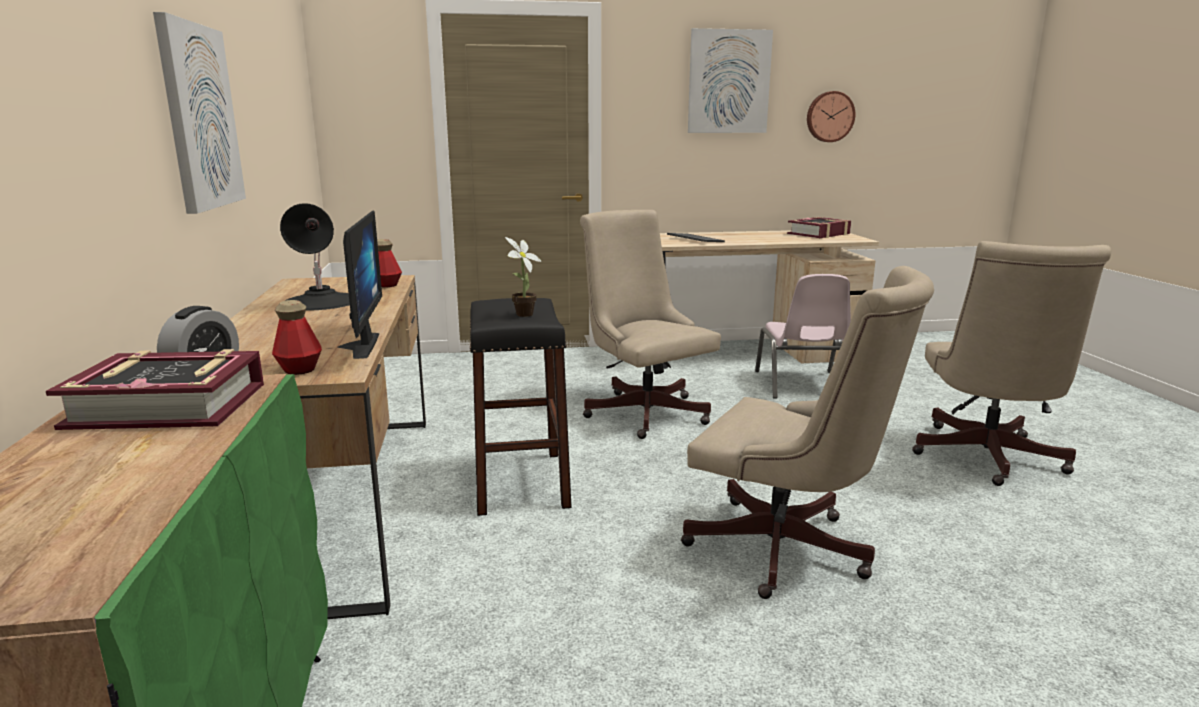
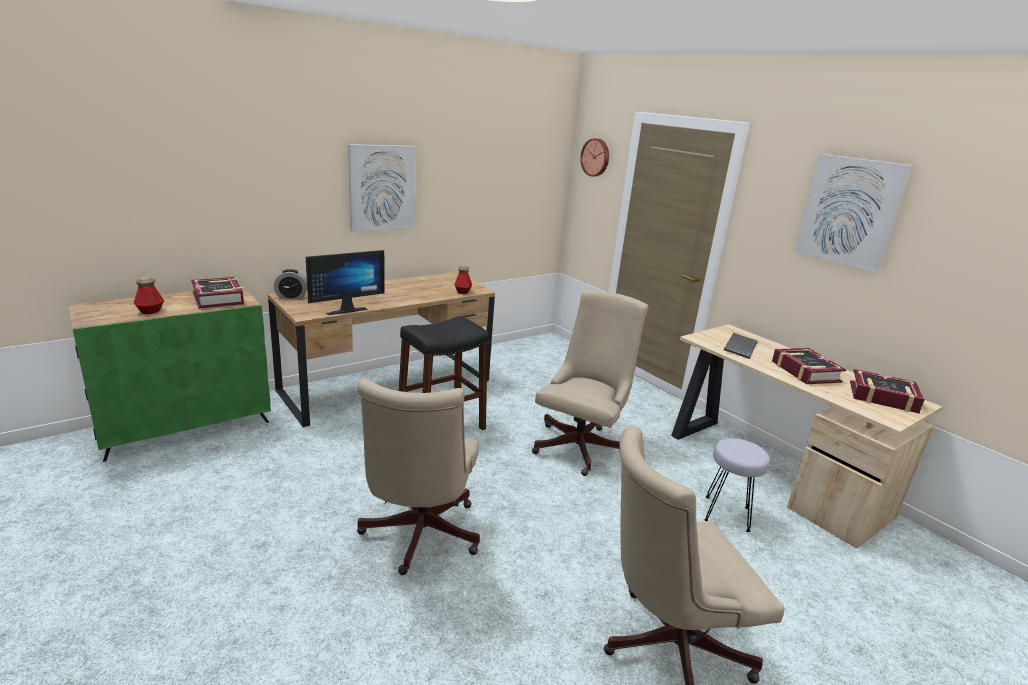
camera: 60 degrees right, 5 degrees up
(299, 369) = (306, 308): bottle -> bottle (150, 311)
(321, 301) = (416, 288): black table lamp -> none
(522, 315) = (440, 331): potted plant -> none
(761, 237) = (805, 372): none -> book
(802, 385) = (726, 513): pink chair -> grey stool
(829, 116) = (968, 275): wall clock -> wall clock (596, 157)

